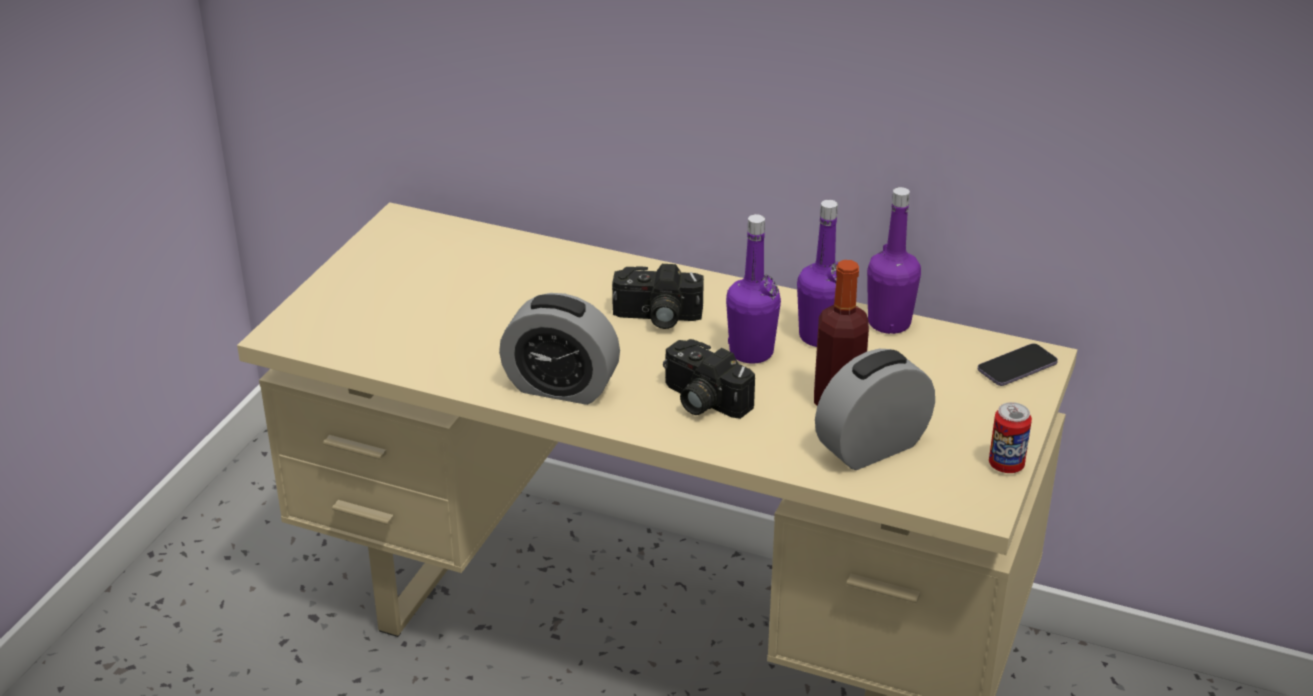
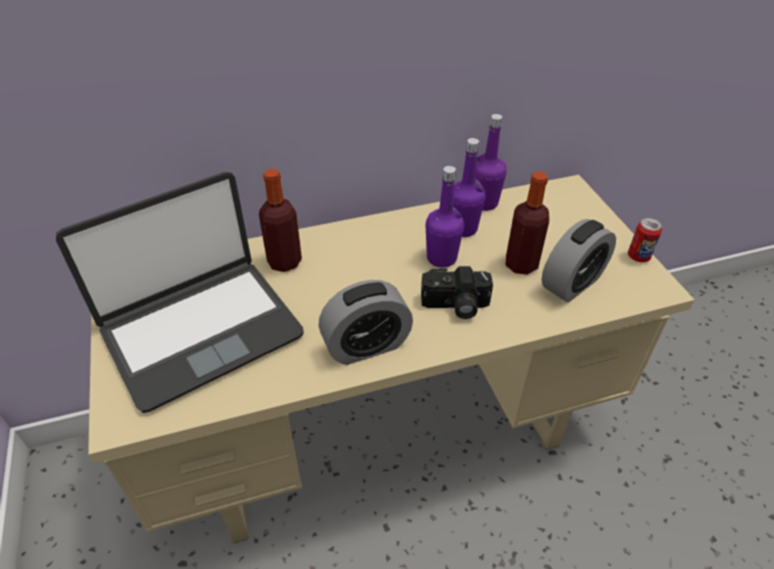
camera: 40 degrees left, 10 degrees up
(424, 300) = (201, 331): none -> laptop
(575, 278) = (284, 262): none -> bottle
(656, 317) = (364, 263): camera -> none
(872, 447) = (572, 283): alarm clock -> alarm clock turned 150 degrees counterclockwise
(1017, 367) = (569, 197): phone -> none

